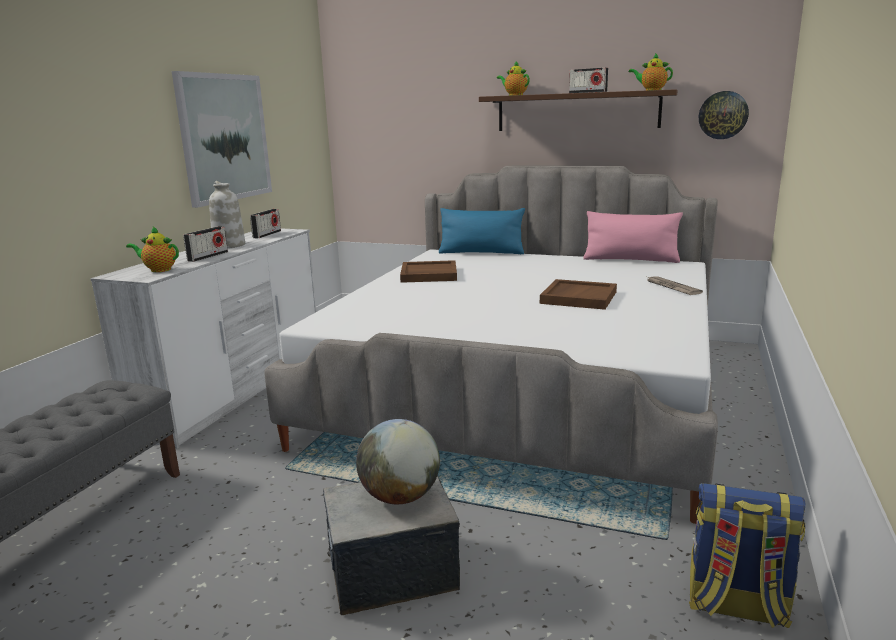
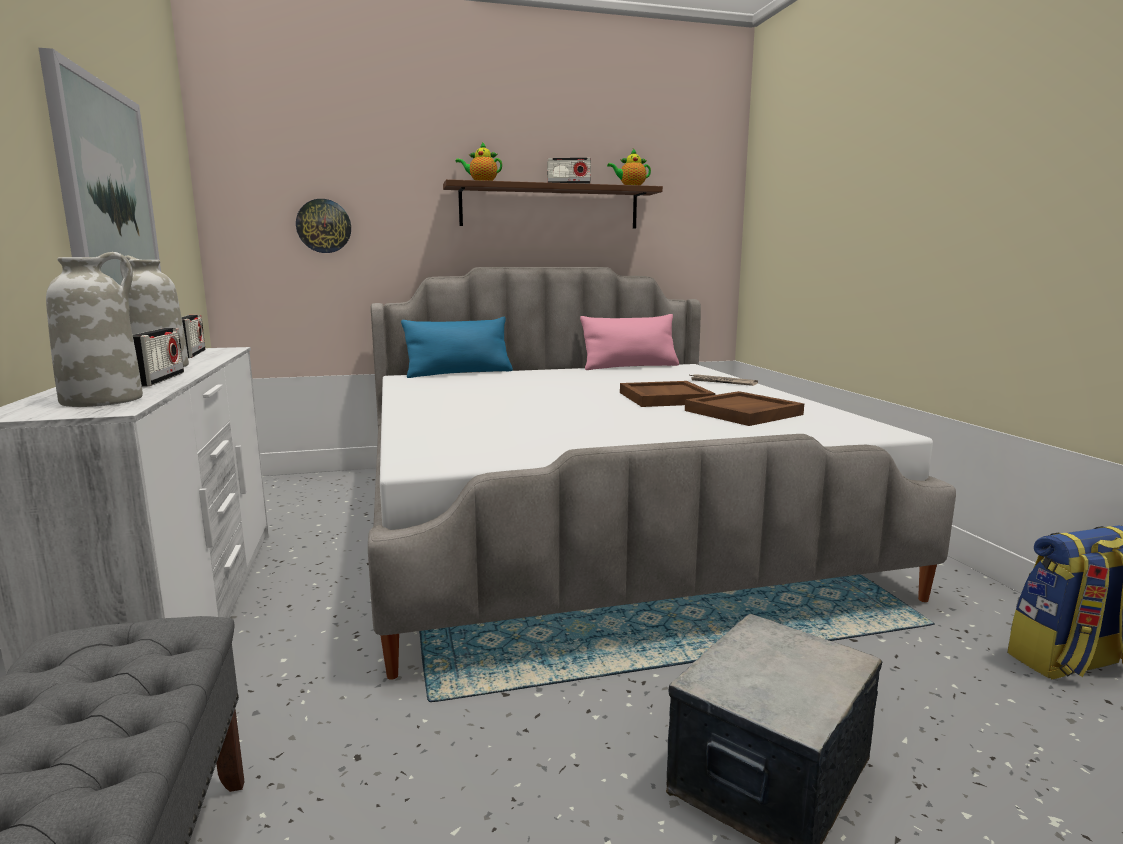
camera: 35 degrees left, 5 degrees down
(158, 270) = (103, 400): teapot -> white vase
(400, 497) = (778, 657): globe -> none
(428, 274) = (446, 397): brown tray -> brown tray (743, 413)
(723, 115) = (691, 217): wall clock -> wall clock (324, 226)

